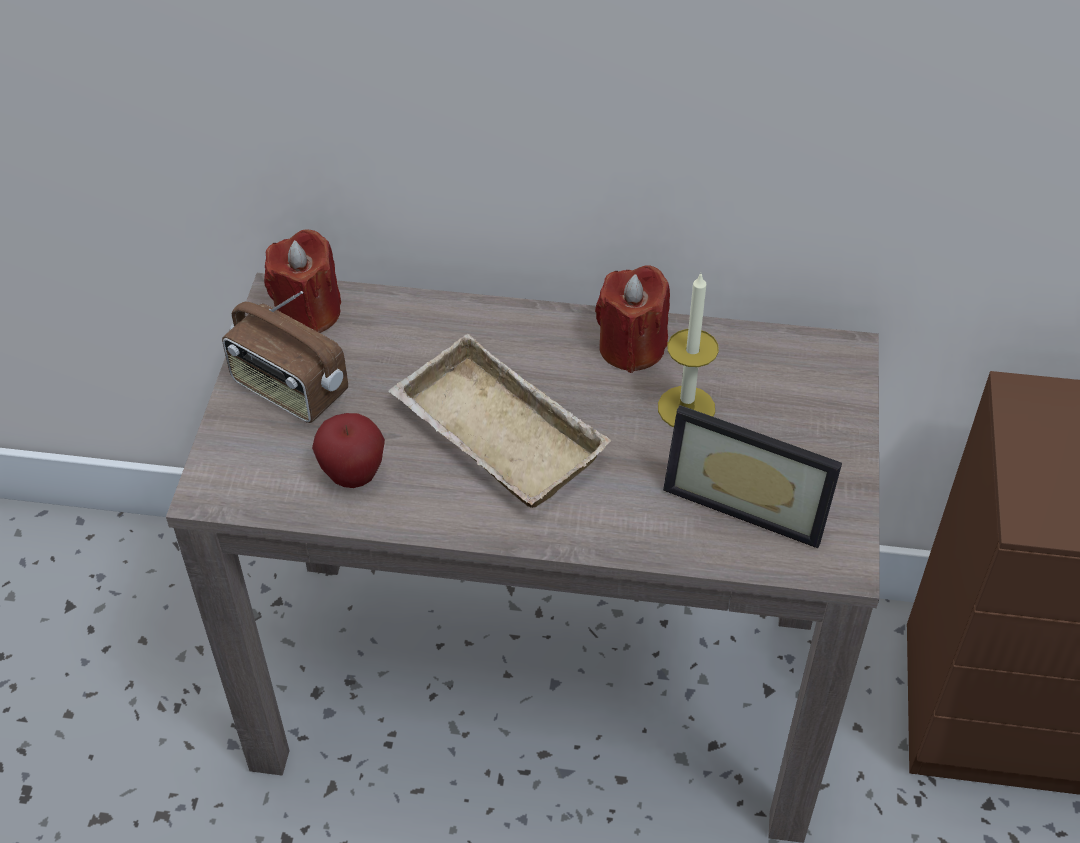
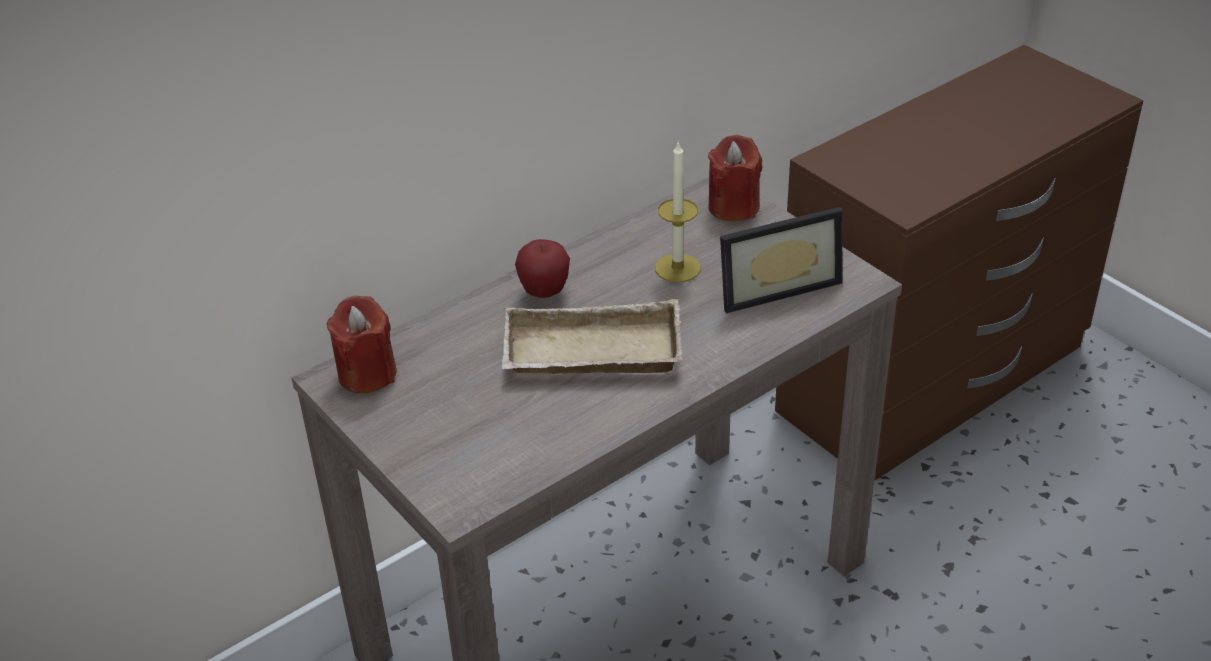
camera: 45 degrees left, 10 degrees down
(289, 390) = (422, 421): radio -> none
(353, 475) = (538, 433): apple -> apple (544, 292)
(631, 347) = (601, 260): red candle -> red candle (733, 207)

